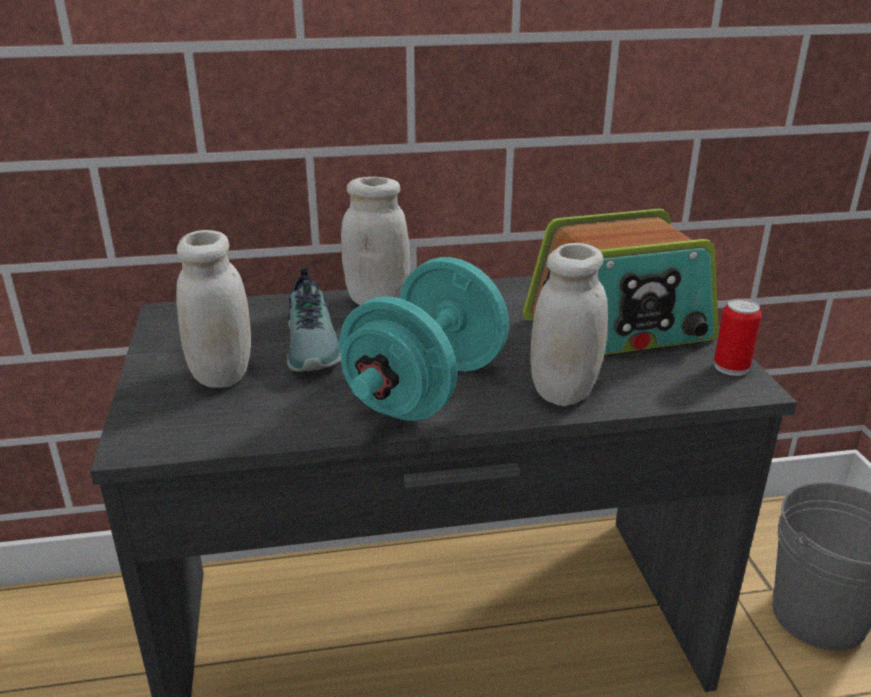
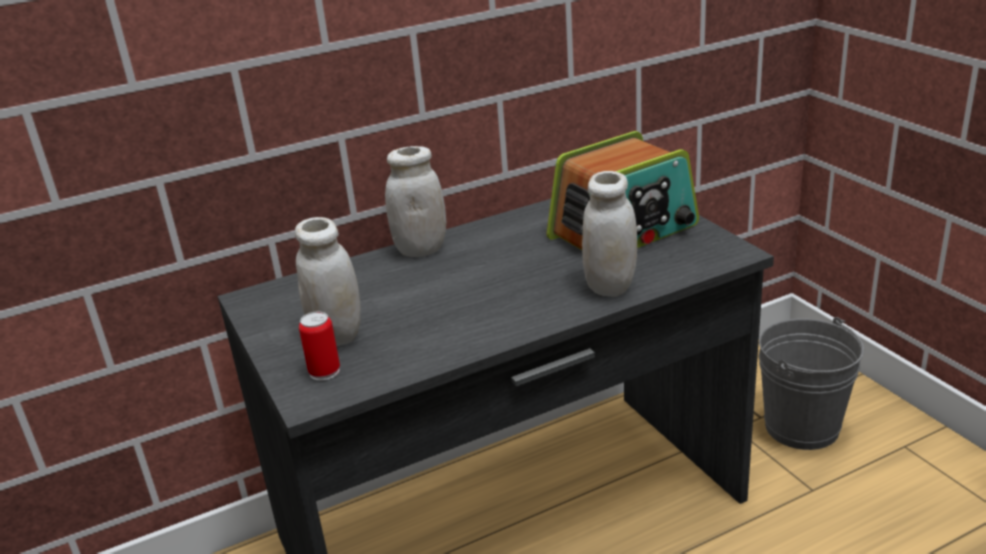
camera: 15 degrees left, 0 degrees up
(314, 345) = (395, 295): shoe -> none
(426, 389) = (507, 308): turquoise dumbbell -> none
(731, 367) = (718, 242): can -> can (324, 372)

